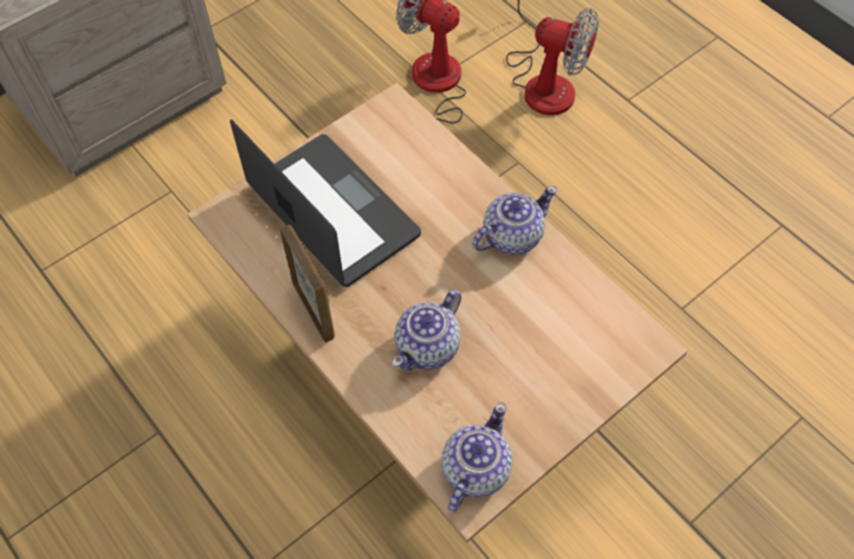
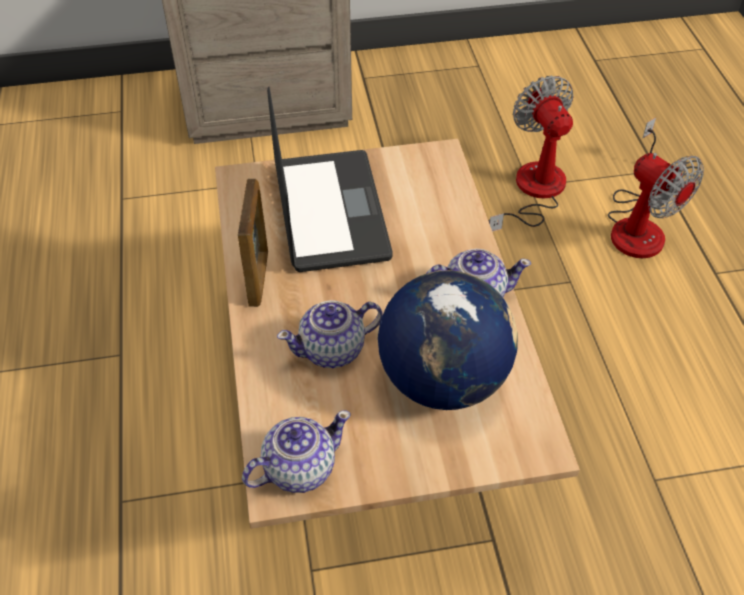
camera: 30 degrees right, 10 degrees down
(537, 326) = (443, 379): none -> globe

